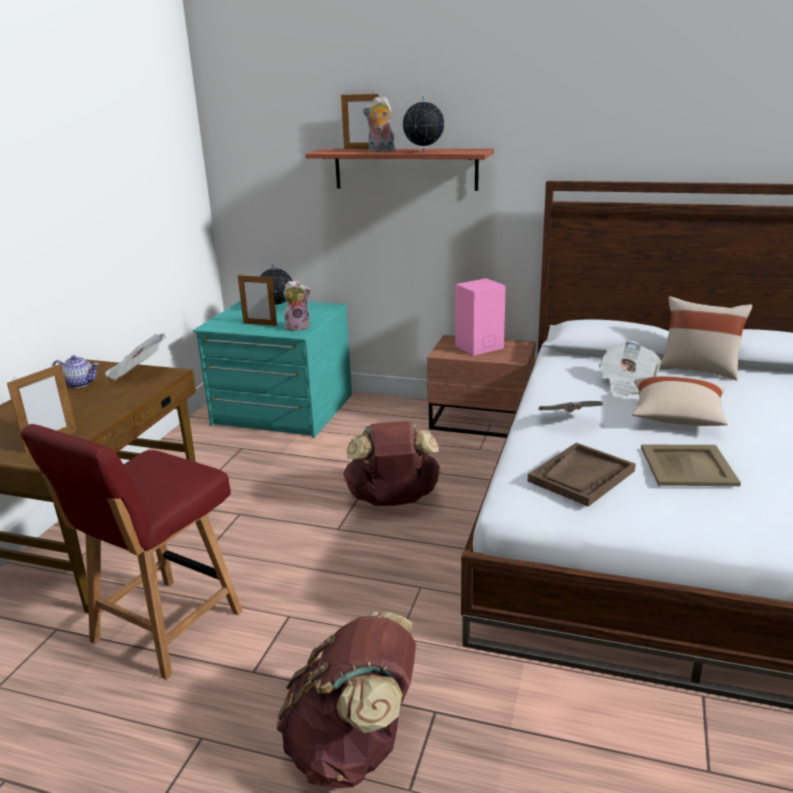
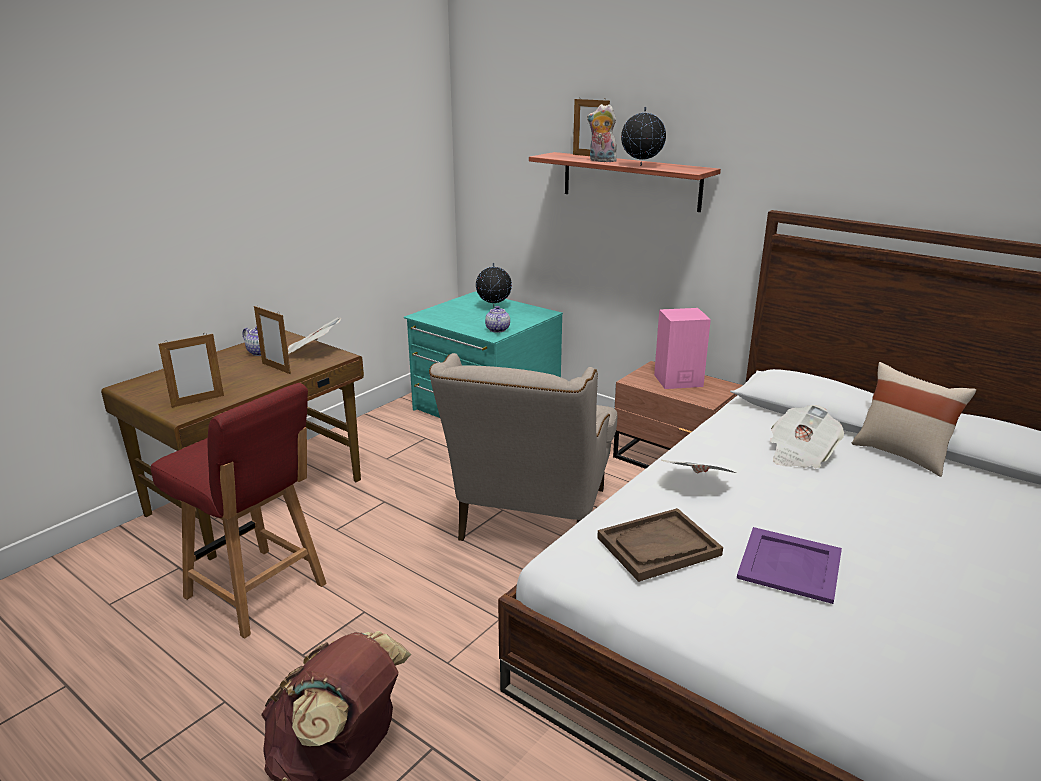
camera: 20 degrees right, 0 degrees up
(164, 628) = (257, 592): red chair -> red chair turned 105 degrees counterclockwise
(260, 324) = (465, 321): picture frame -> picture frame (276, 368)
(298, 327) = (497, 329): plush toy -> teapot
(393, 501) = (529, 523): brown backpack -> beige armchair
(676, 418) = (825, 505): beige pillow -> none
(689, 466) = (790, 565): beige tray -> purple tray

